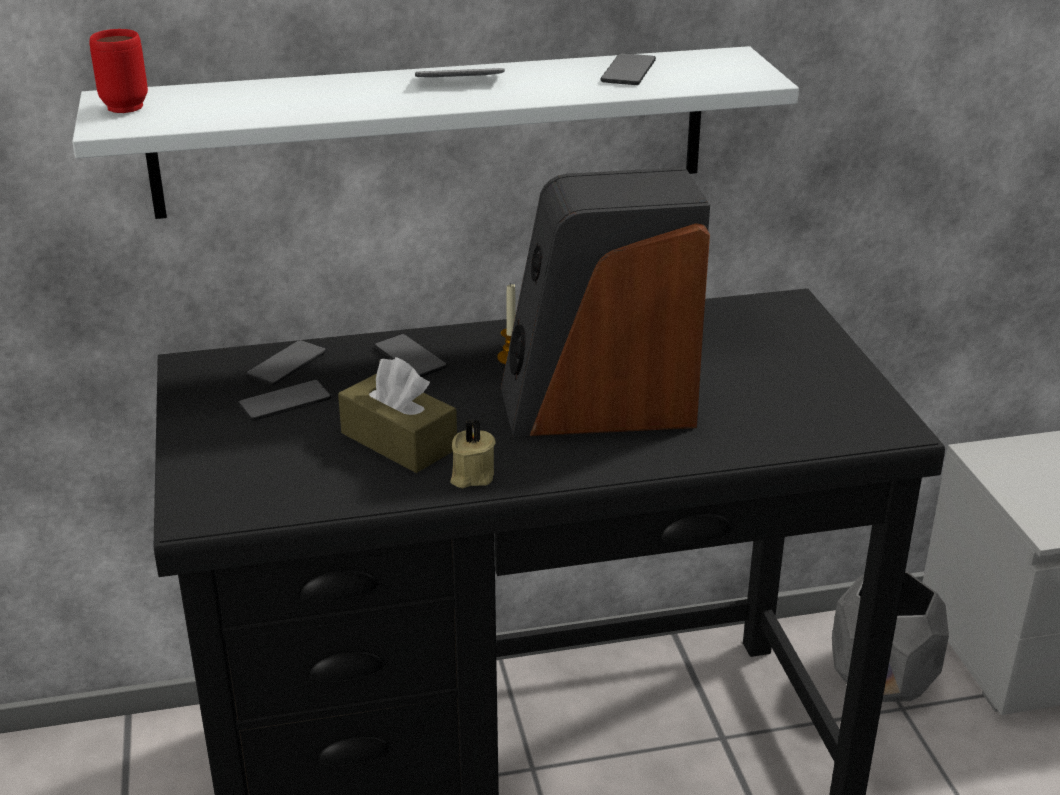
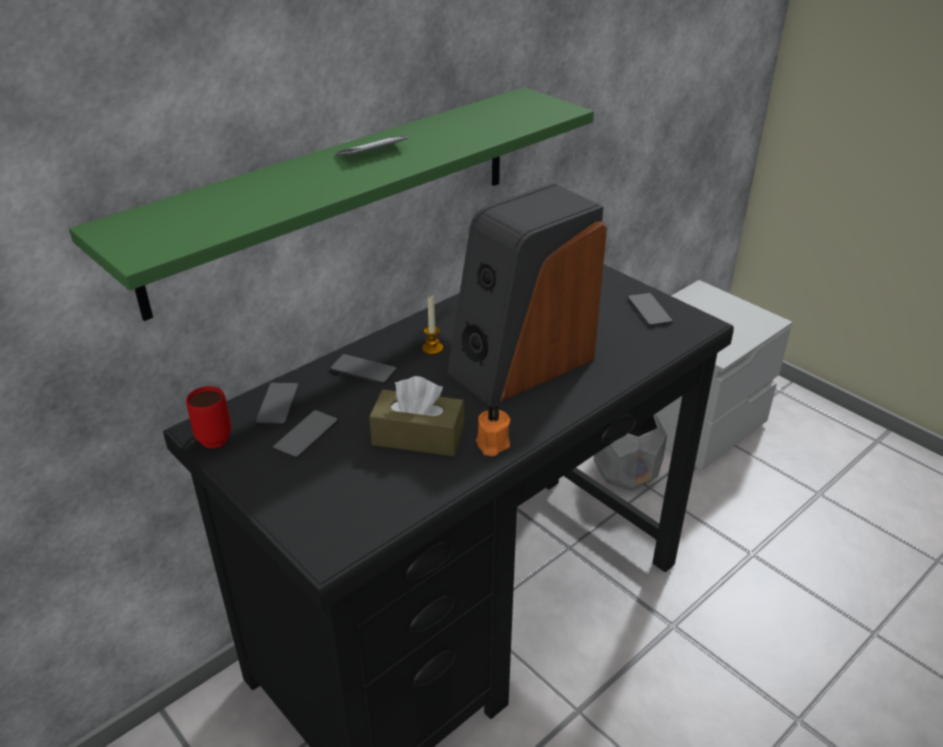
camera: 30 degrees left, 5 degrees up
(130, 104) = (134, 230): red mug -> red mug (214, 435)
(433, 132) = (338, 195): white shelf -> green shelf
(471, 476) = (491, 444): beige candle -> orange candle
(628, 71) = (476, 121): phone -> phone (649, 310)

